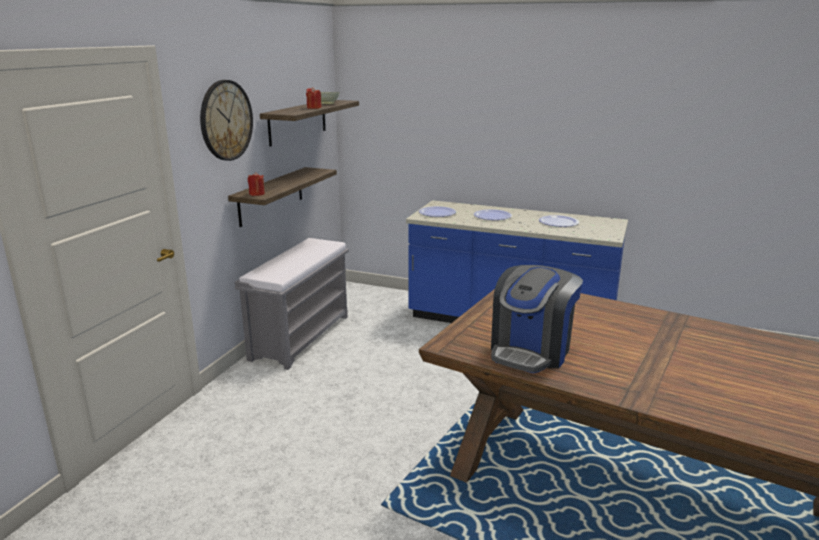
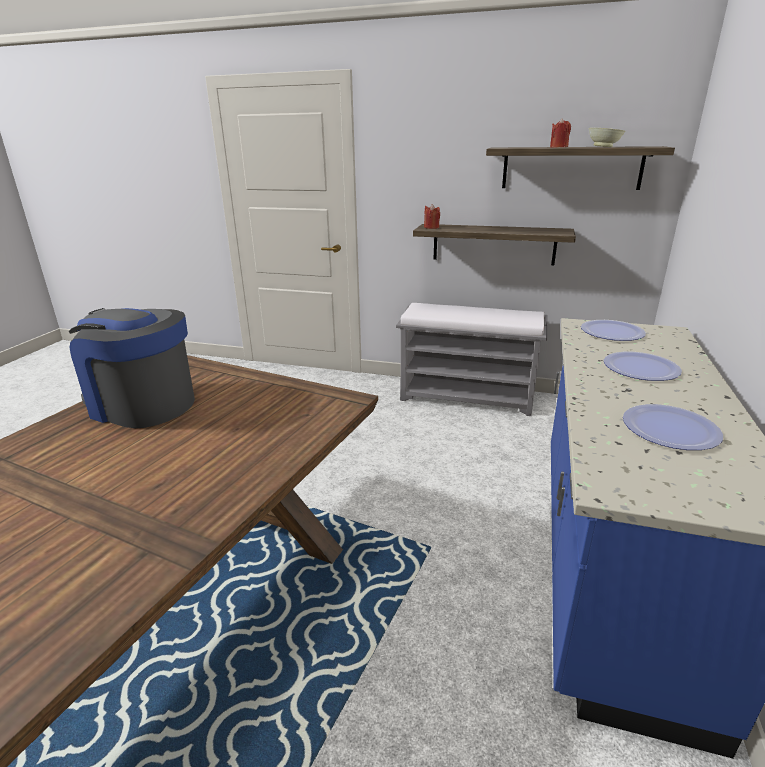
camera: 85 degrees right, 5 degrees up
(226, 120) = (433, 148): wall clock -> none

